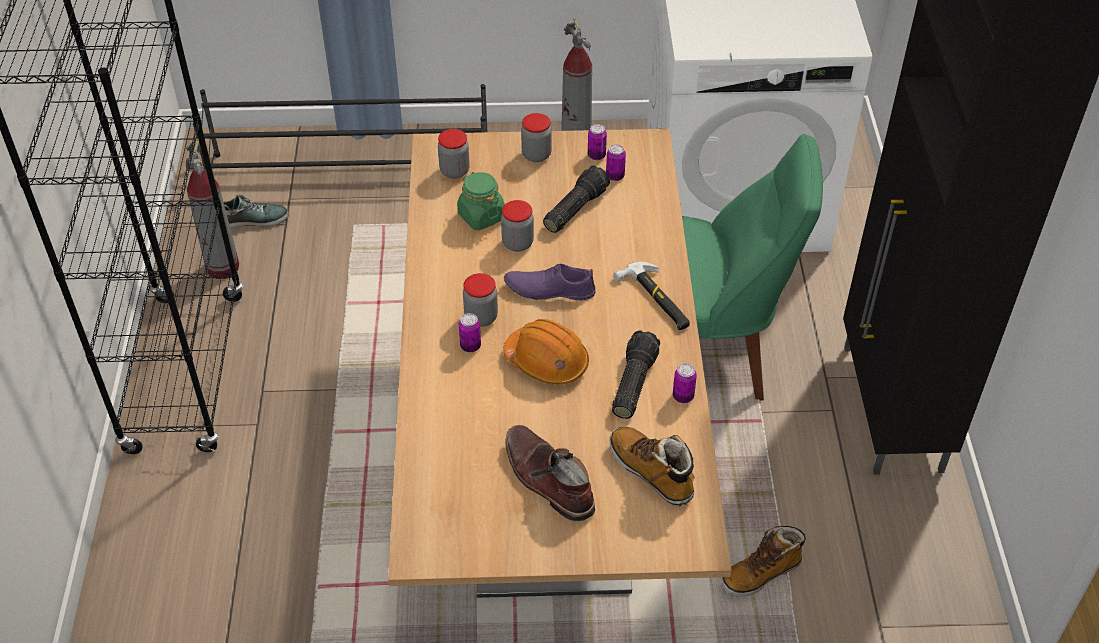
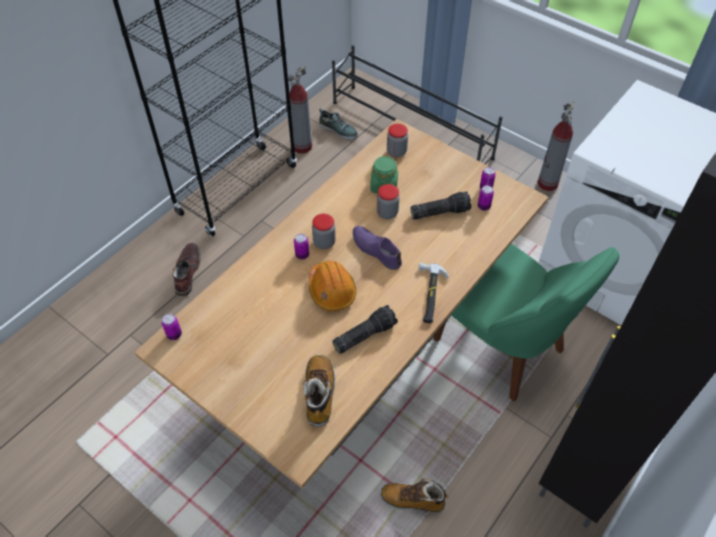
camera: 40 degrees right, 5 degrees up
(536, 155) = (451, 168): jar -> none
(547, 479) = (262, 356): brown boot -> brown boot (187, 272)
(683, 396) = (384, 362): can -> can (174, 335)

